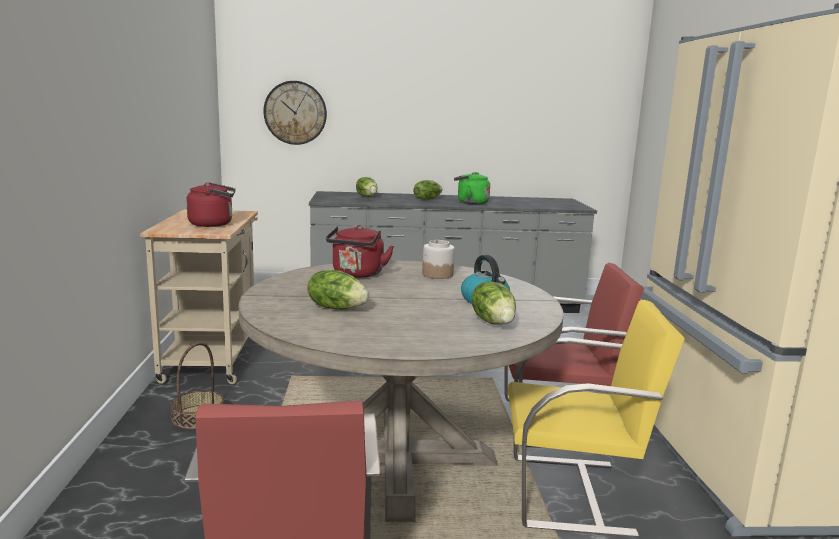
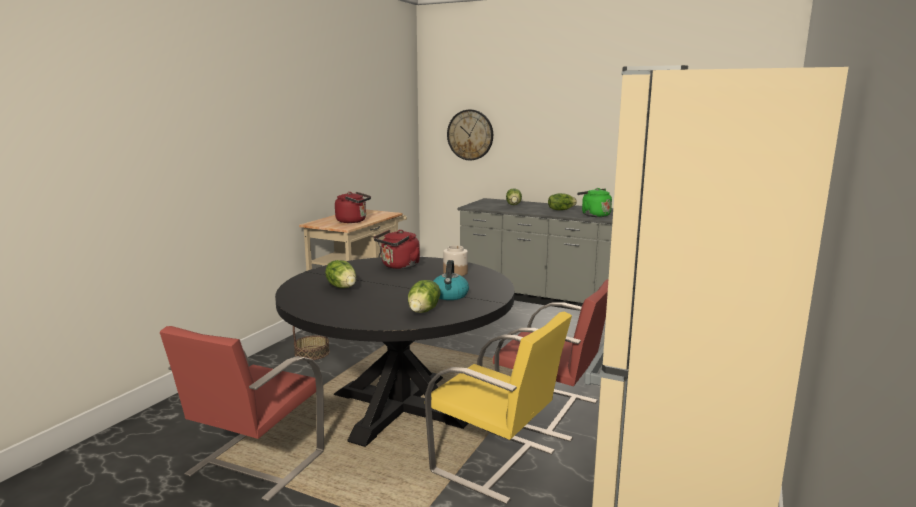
camera: 30 degrees right, 0 degrees up
(397, 459) = (400, 407): beige dining table -> black dining table

